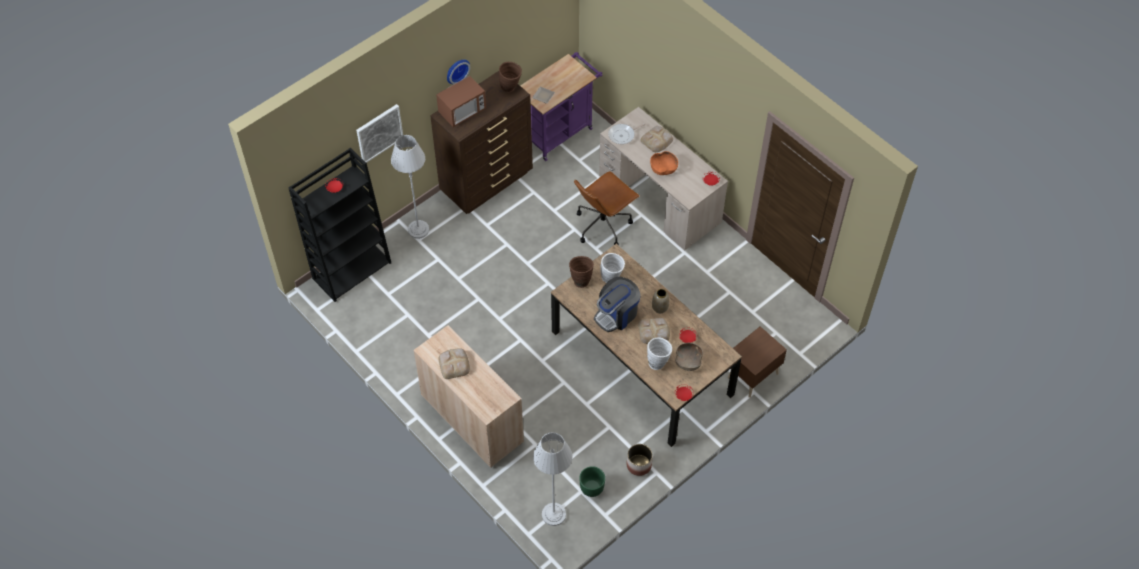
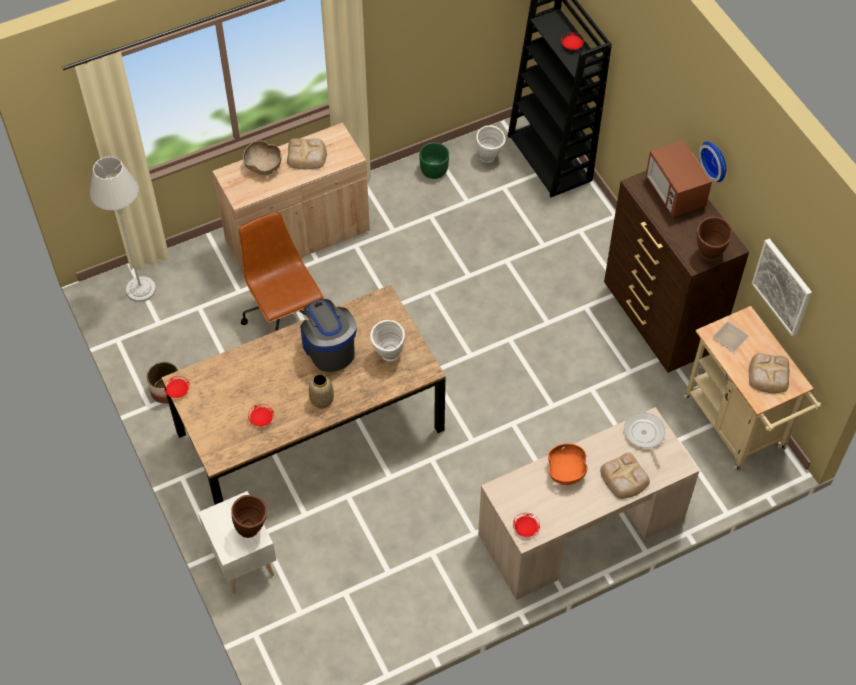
camera: 105 degrees right, 0 degrees up
(379, 133) = (637, 82): picture -> picture (783, 286)
(418, 229) = (596, 233): grey floor lamp -> none
(559, 131) = (738, 428): purple cart -> beige cart
(580, 280) = (397, 321): brown vase -> brown vase (253, 529)
(592, 488) = (158, 335): green planter -> green planter (433, 170)
(603, 225) = (550, 442): brown office chair -> brown office chair (284, 317)
(654, 332) = (285, 383): bread -> bread (768, 375)
(658, 362) = (239, 376): white vase -> white vase (489, 159)
(688, 362) = (225, 409): brown bowl -> brown bowl (263, 166)
(751, 375) = (243, 558): brown nightstand -> white nightstand

